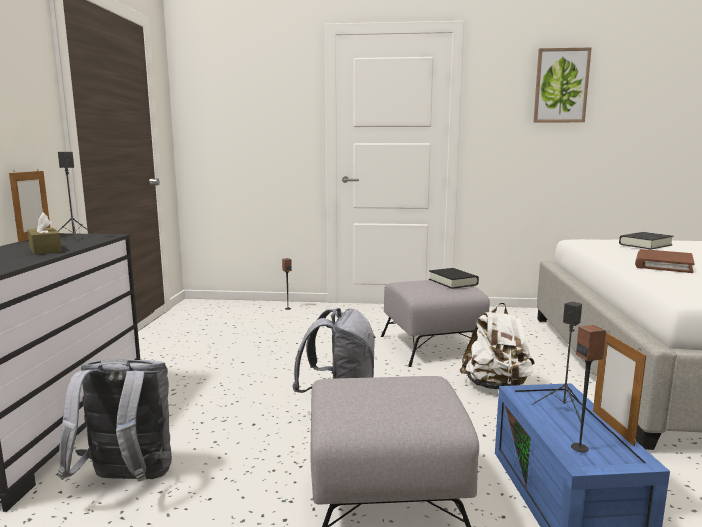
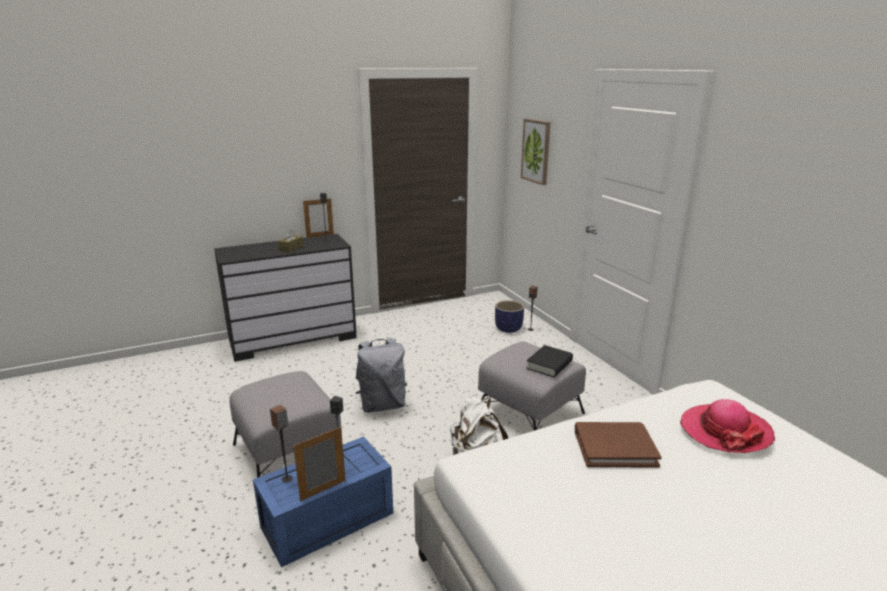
camera: 60 degrees right, 10 degrees up
(127, 481) = (267, 376): grey backpack -> none
(272, 315) = (508, 329): none -> planter
(561, 86) = (814, 173): picture -> picture (536, 151)
(645, 245) = (725, 431): black book -> hat

